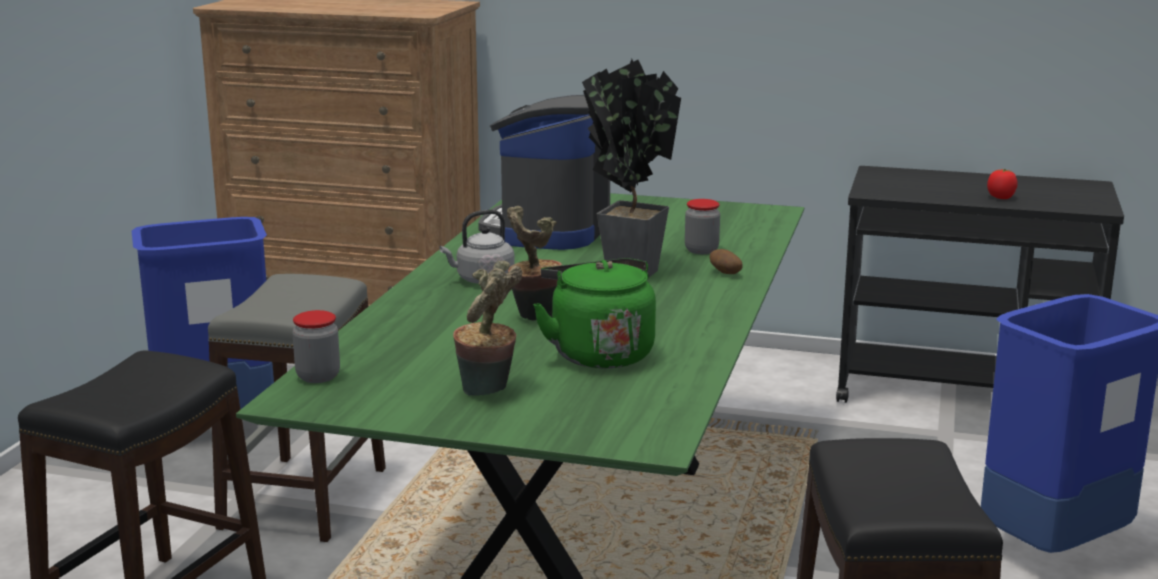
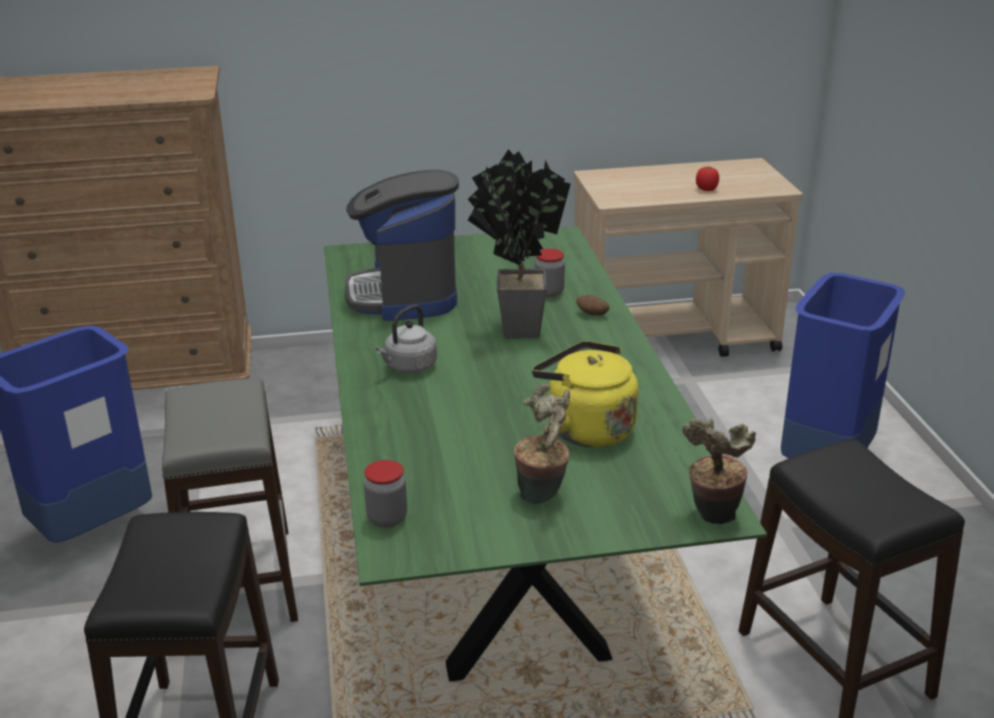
camera: 25 degrees left, 10 degrees up
(533, 317) = (494, 401): potted plant -> potted plant (712, 517)
(599, 353) = (585, 428): green kettle -> yellow kettle
(965, 393) = (675, 338): black cart -> beige cart

